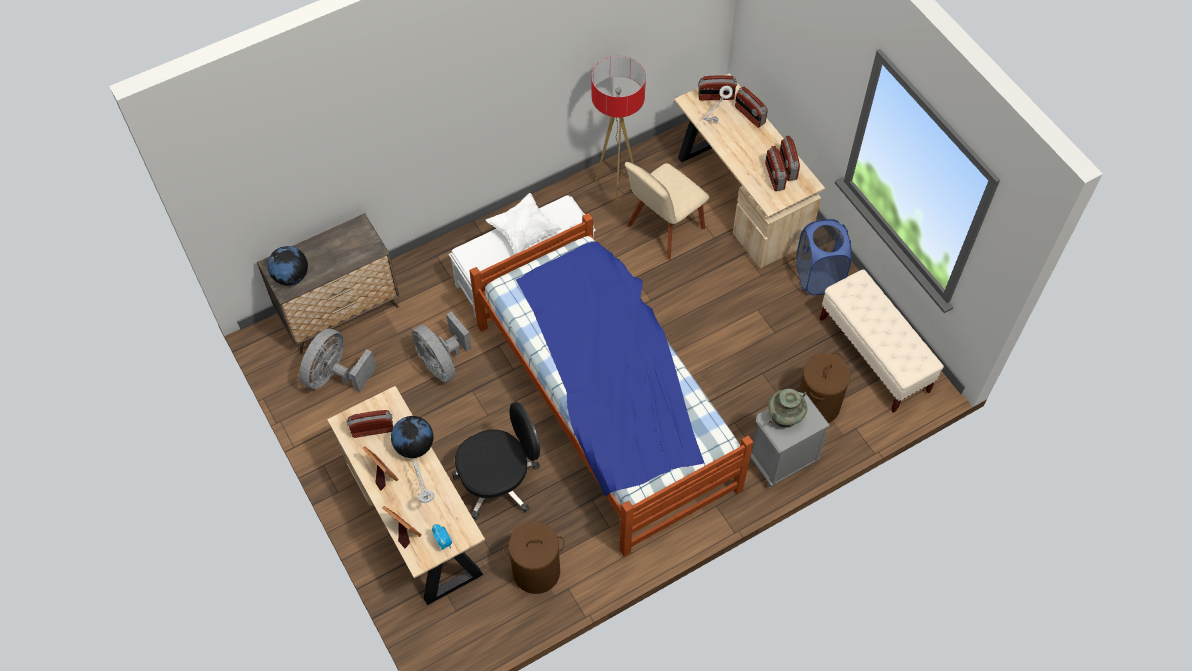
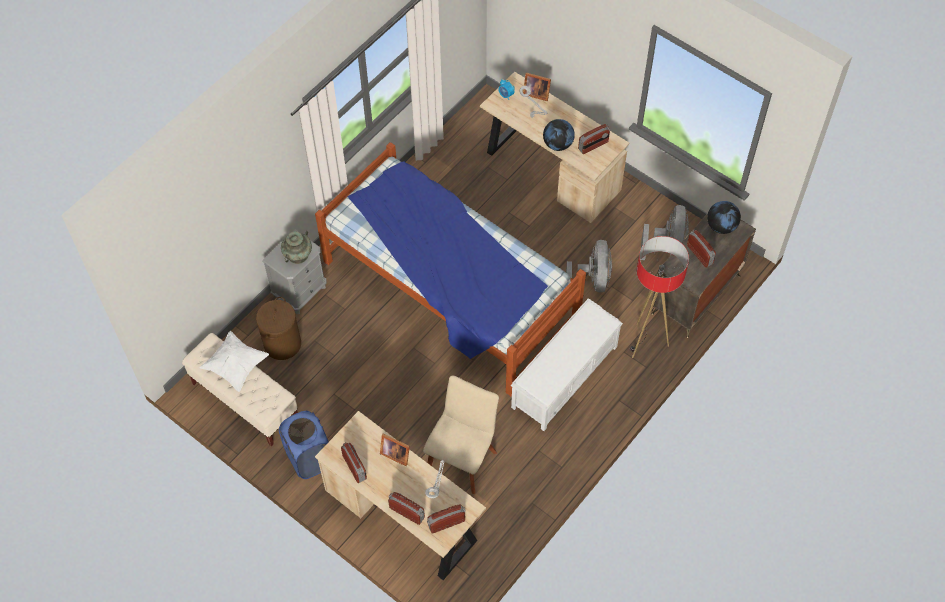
camera: 160 degrees right, 0 degrees up
(381, 474) = (570, 120): picture frame -> picture frame (395, 453)
(442, 363) = (592, 281): grey fan -> grey fan turned 60 degrees clockwise
(499, 482) = (505, 212): black office chair -> none
(524, 232) = (568, 357): white pillow -> white pillow (236, 366)
(536, 571) = (451, 165): brown laundry basket -> none
(616, 192) = (519, 482): floor lamp -> floor lamp (645, 342)
(774, 176) = (364, 452): radio -> radio (700, 254)

